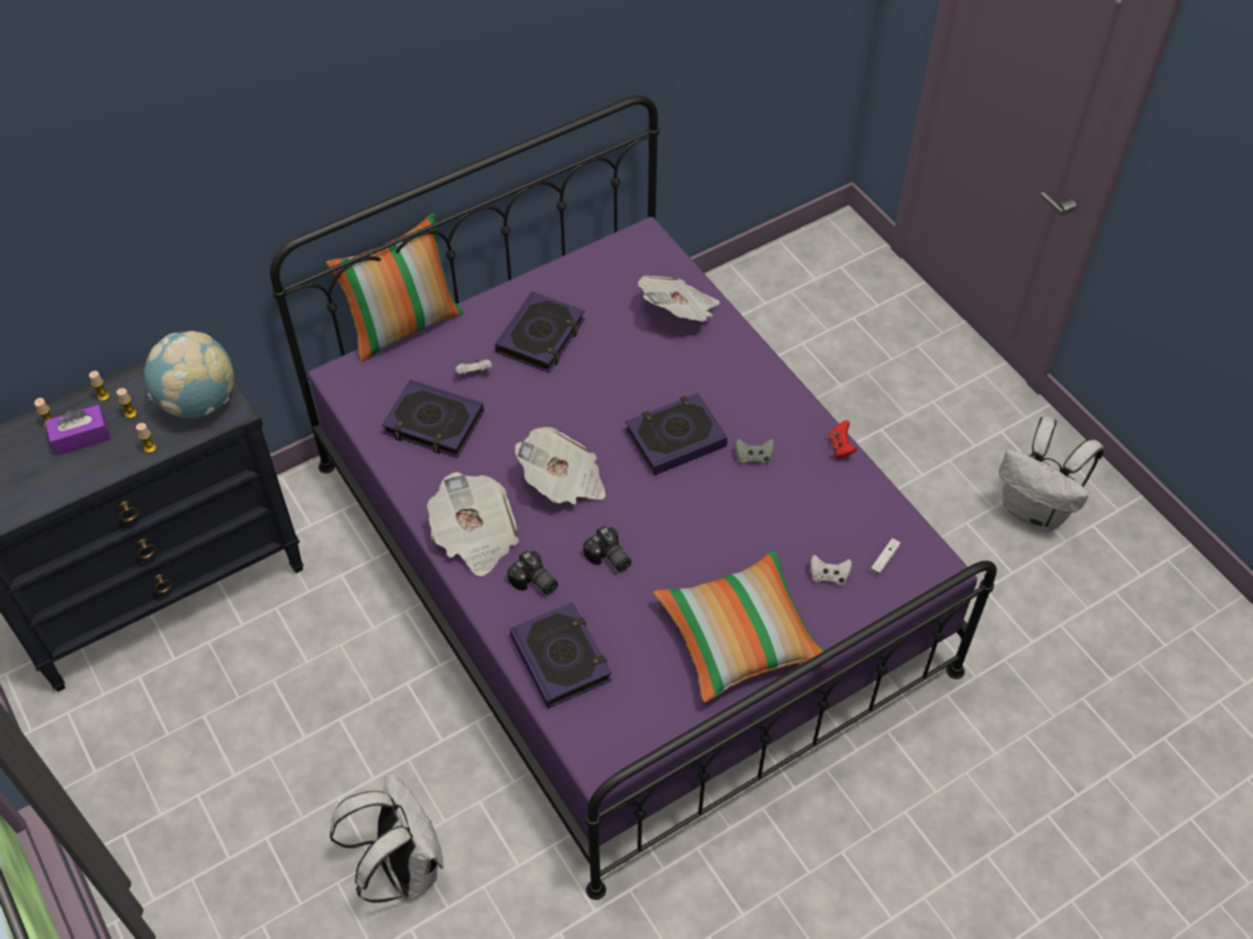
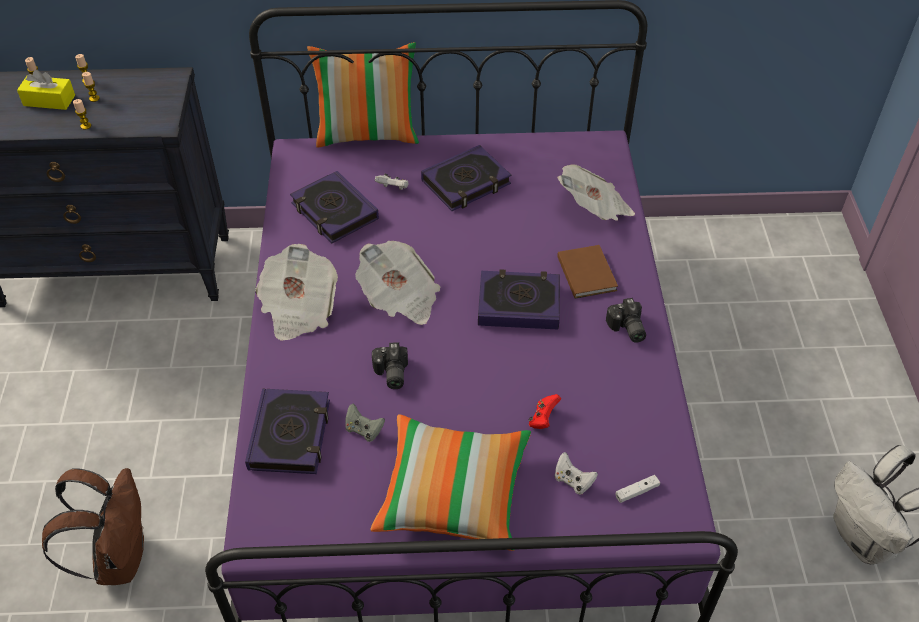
camera: 30 degrees right, 5 degrees down
(81, 437) = (49, 100): purple tissue box -> yellow tissue box
(199, 402) = (145, 109): globe -> none
(402, 866) = (119, 557): white backpack -> brown backpack
(534, 583) = (316, 364): camera -> camera (626, 329)
(714, 379) = (587, 272): none -> brown book
(753, 458) = (576, 349): grey game controller -> grey game controller (364, 430)
(840, 447) = (662, 375): red game controller -> red game controller (543, 419)

